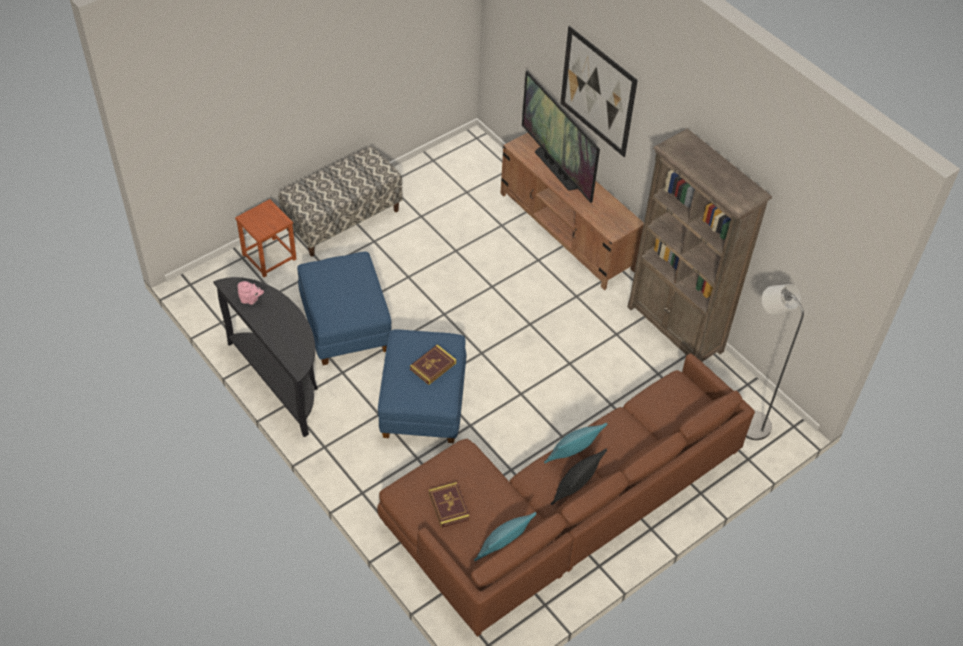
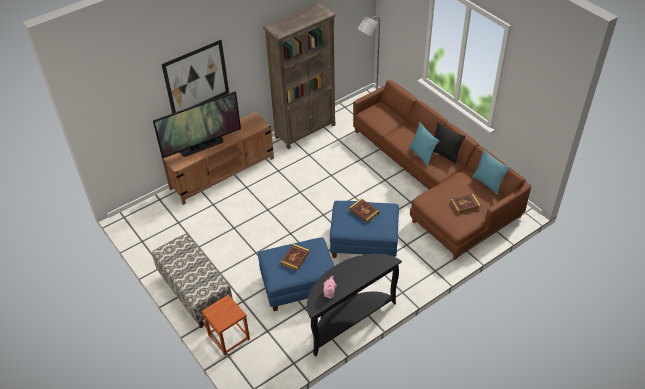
camera: 85 degrees left, 5 degrees down
(346, 286) = (295, 258): none -> book

